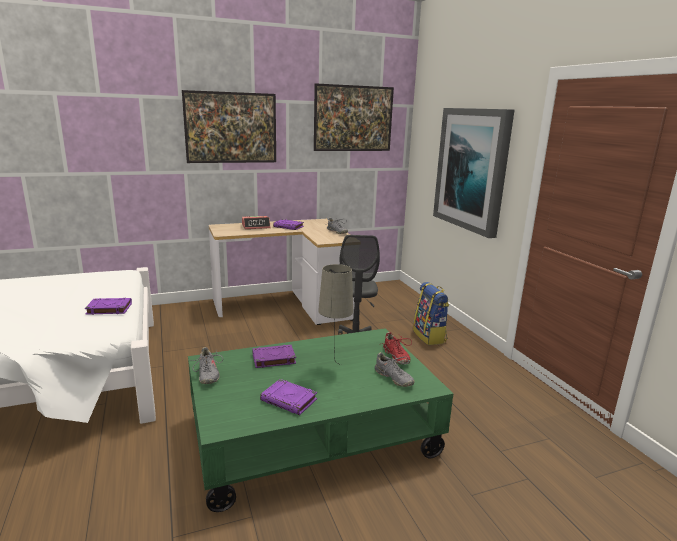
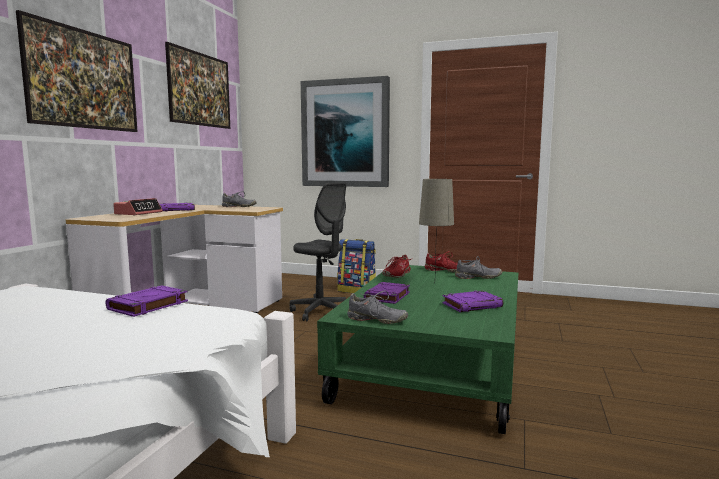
camera: 50 degrees left, 10 degrees down
(346, 341) = (396, 275): none -> red shoe

